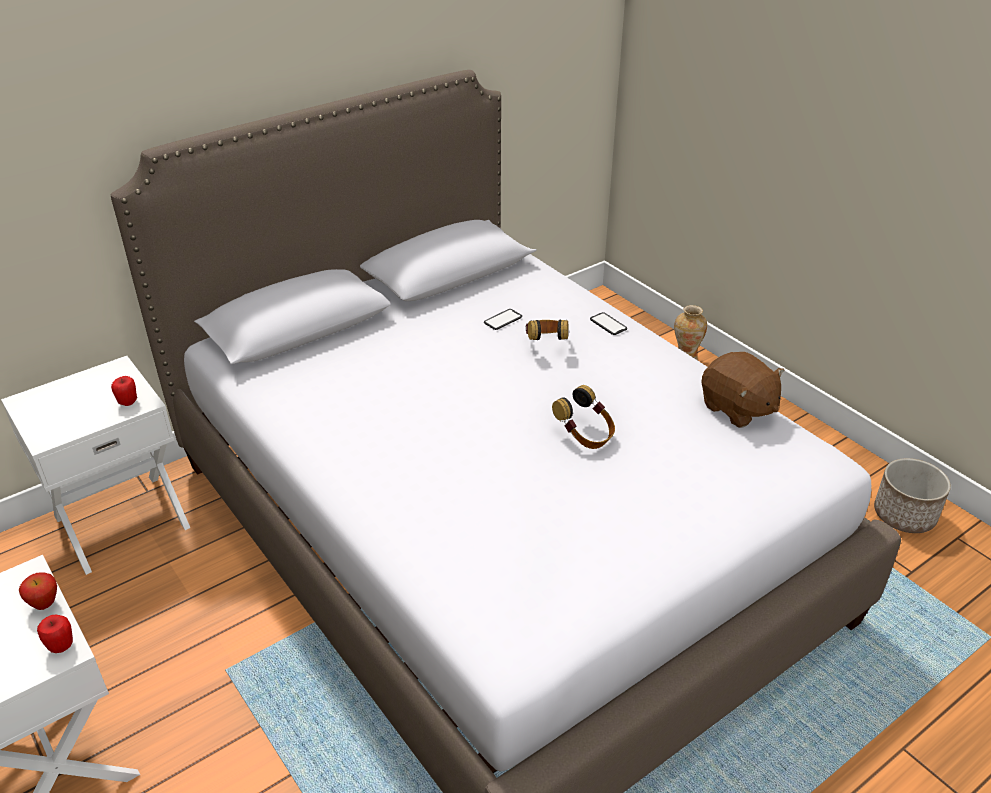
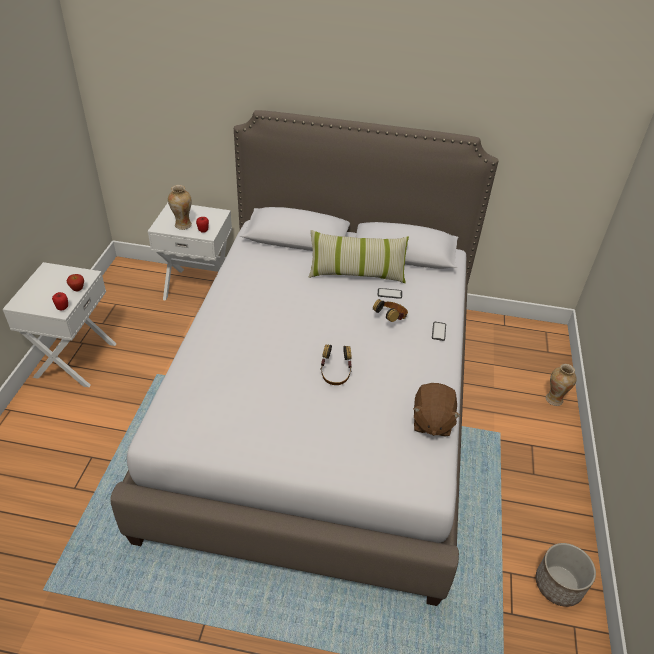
camera: 45 degrees right, 5 degrees up
(82, 415) = (182, 225): none -> vase
(435, 322) = (356, 274): none -> pillow

